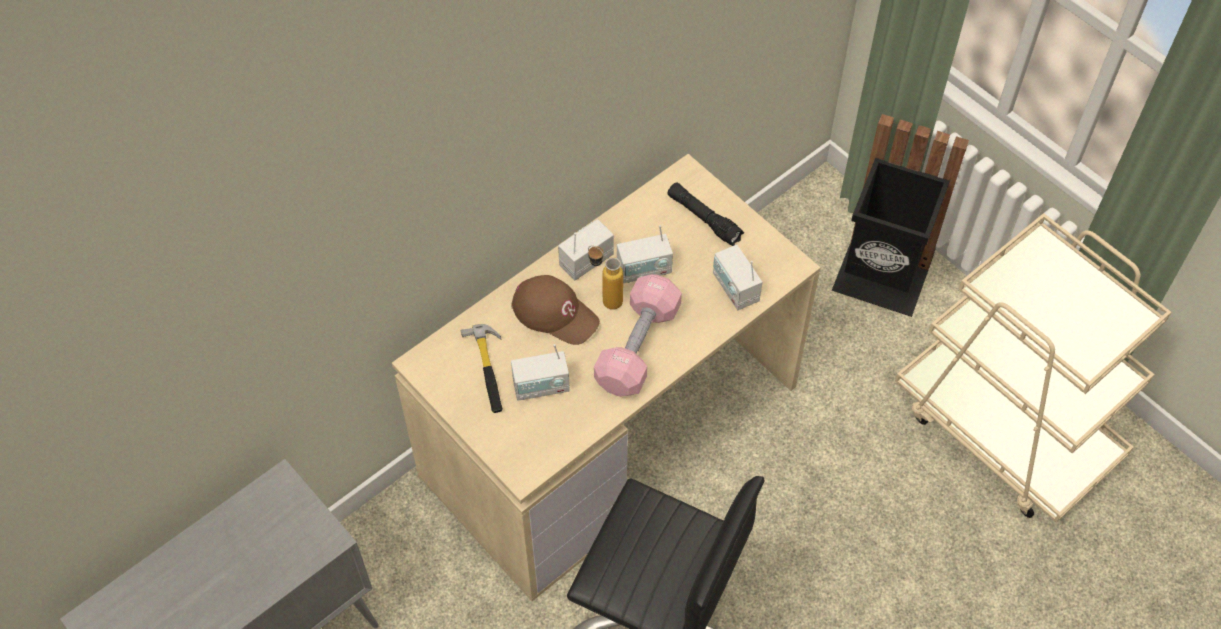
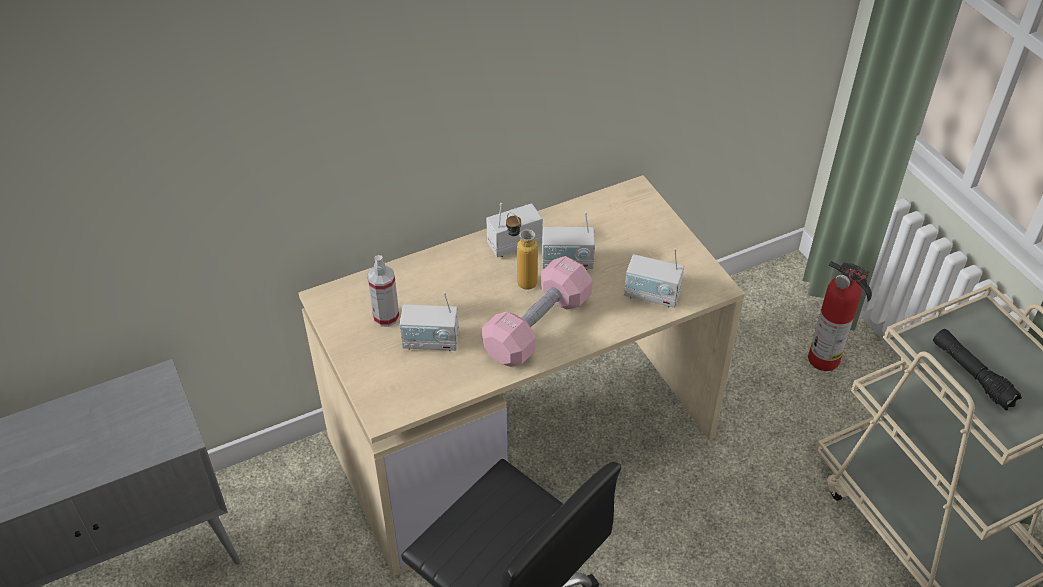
camera: 15 degrees right, 10 degrees down
(488, 370) = (386, 317): hammer -> spray bottle
(555, 313) = (468, 282): brown cap -> none
(703, 219) = (640, 230): black flashlight -> black flashlight (971, 375)
(735, 289) = (652, 295): radio -> radio turned 60 degrees counterclockwise
(881, 279) = (826, 360): black trash can -> fire extinguisher

